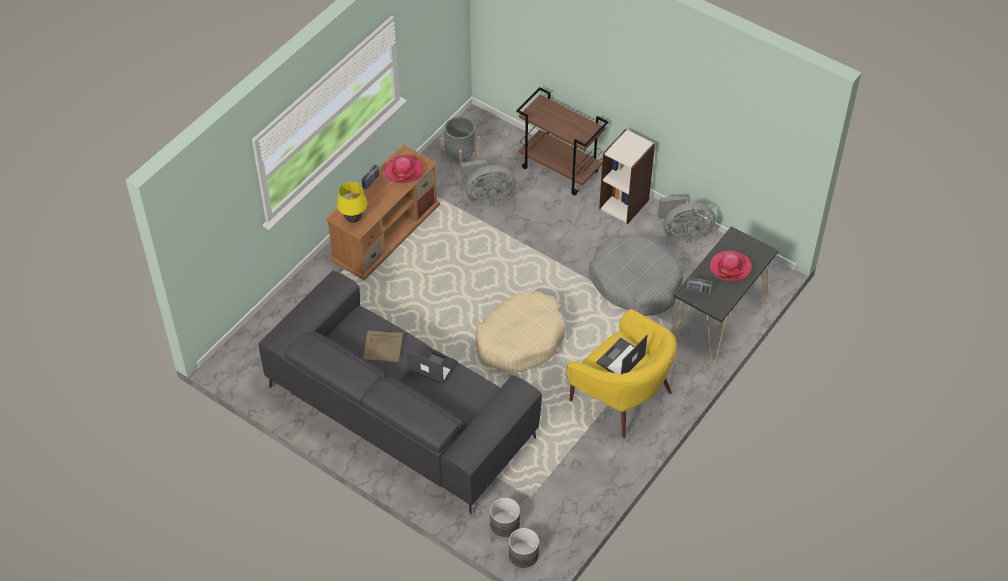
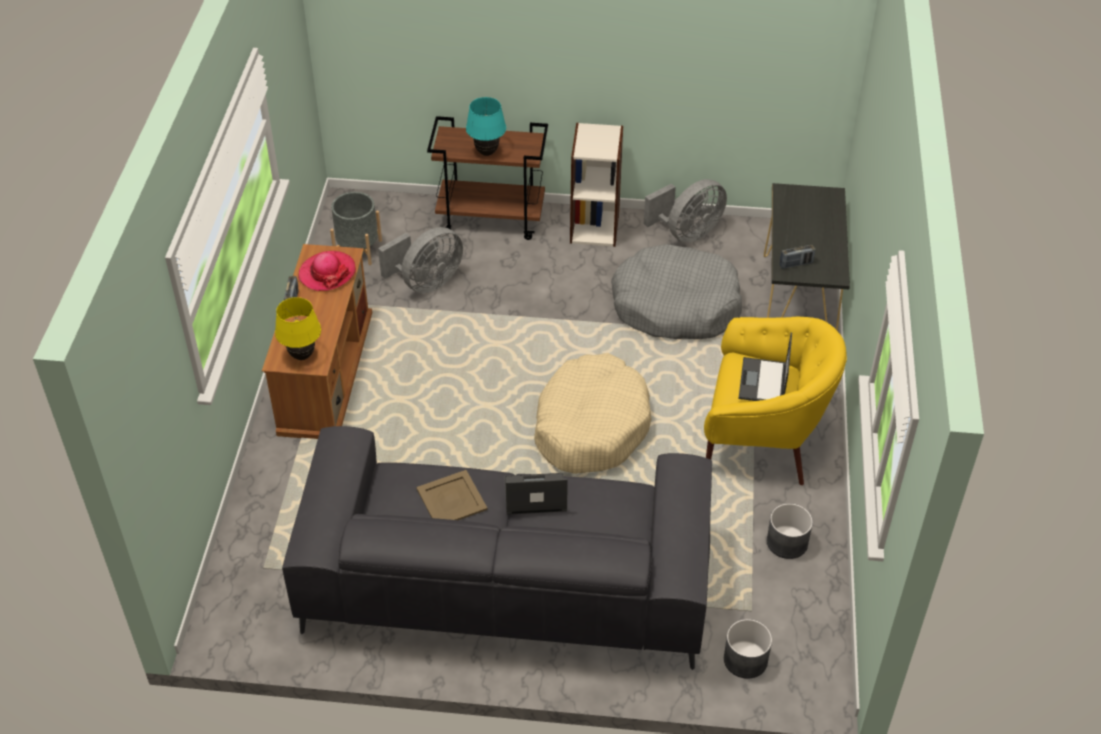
camera: 30 degrees left, 5 degrees down
(523, 554) = (799, 687): grey planter -> grey planter (787, 542)
(556, 126) = (486, 153): none -> turquoise table lamp
(730, 267) = (809, 226): hat -> none

